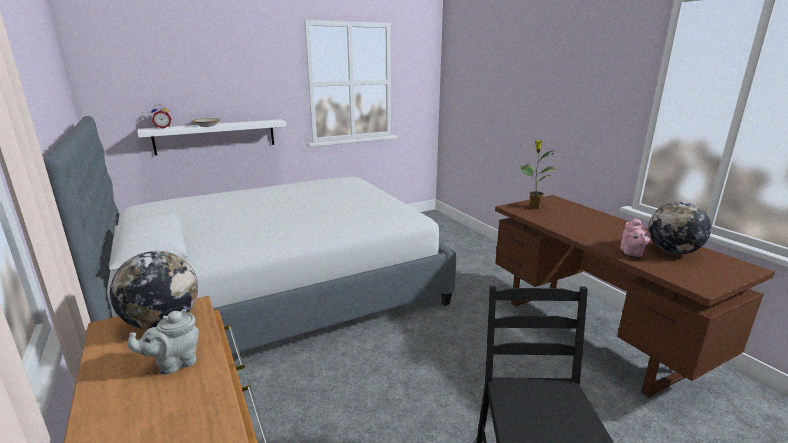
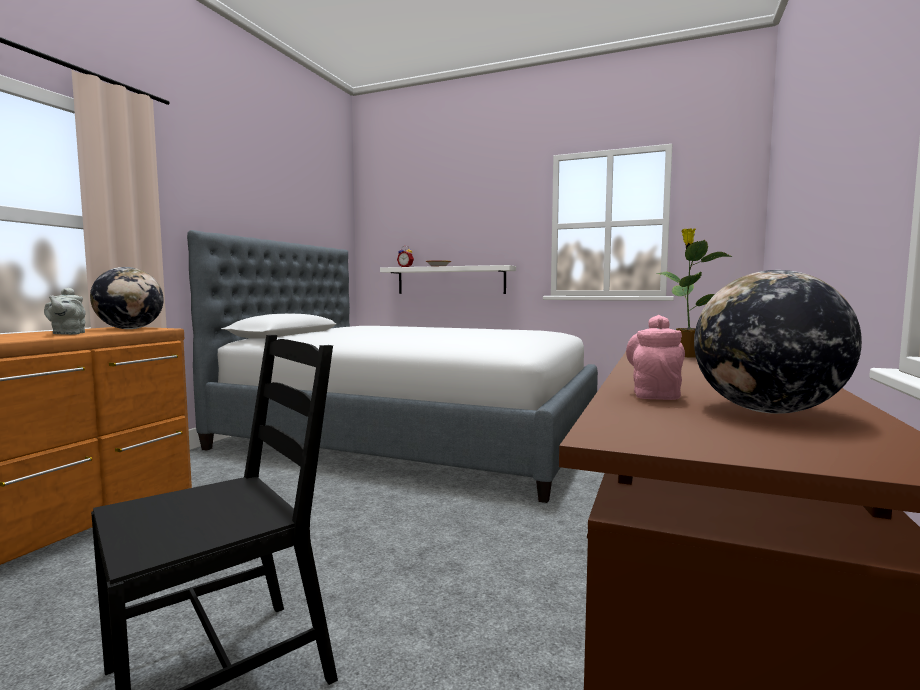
camera: 50 degrees right, 15 degrees down
(174, 364) = (67, 334): grey teapot -> grey teapot turned 120 degrees counterclockwise
(631, 253) = (655, 395): pink teapot -> pink teapot turned 135 degrees clockwise

